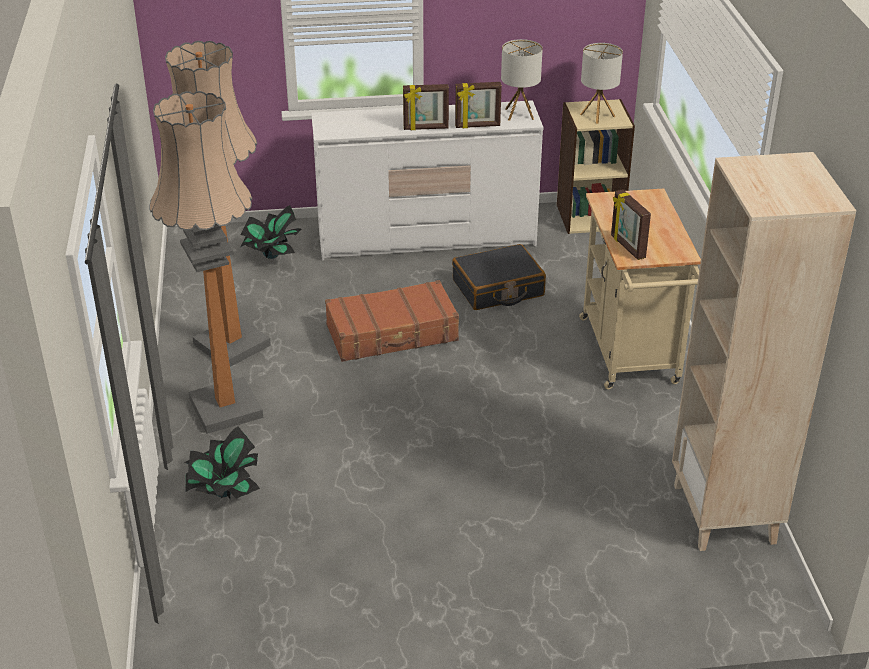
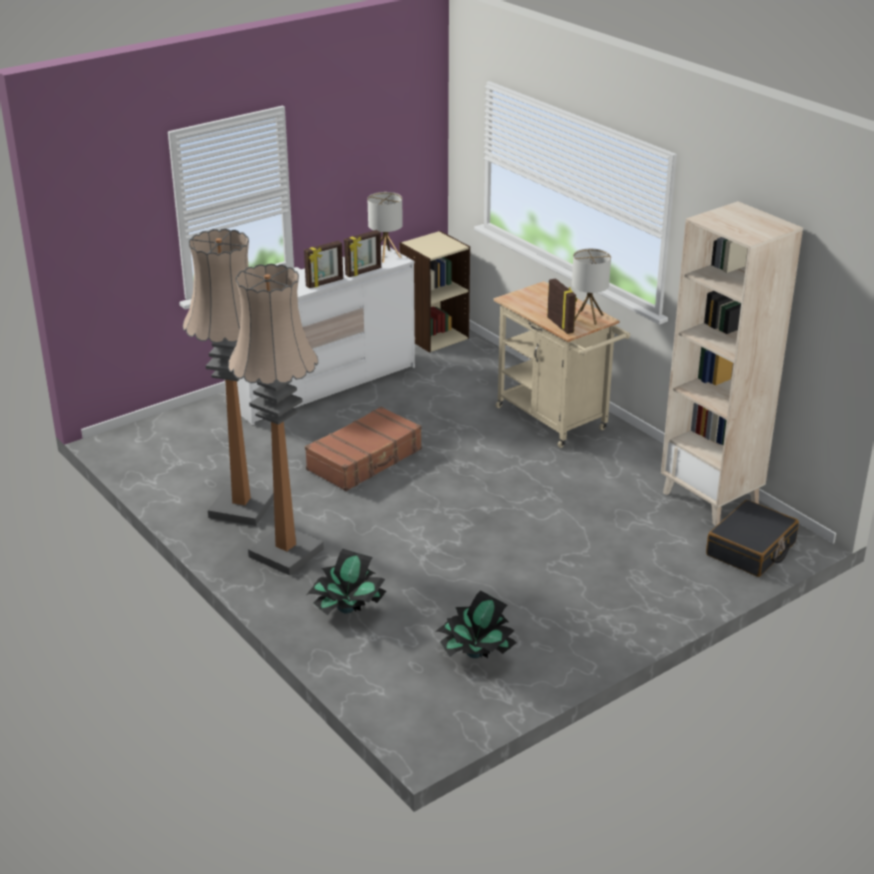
camera: 30 degrees left, 5 degrees down
(271, 255) = (205, 434): potted plant -> potted plant (475, 654)
(498, 288) = (415, 405): black suitcase -> black suitcase (751, 549)
(597, 115) = (435, 246): table lamp -> table lamp (588, 317)
(627, 247) = (561, 325): picture frame -> picture frame turned 150 degrees counterclockwise

